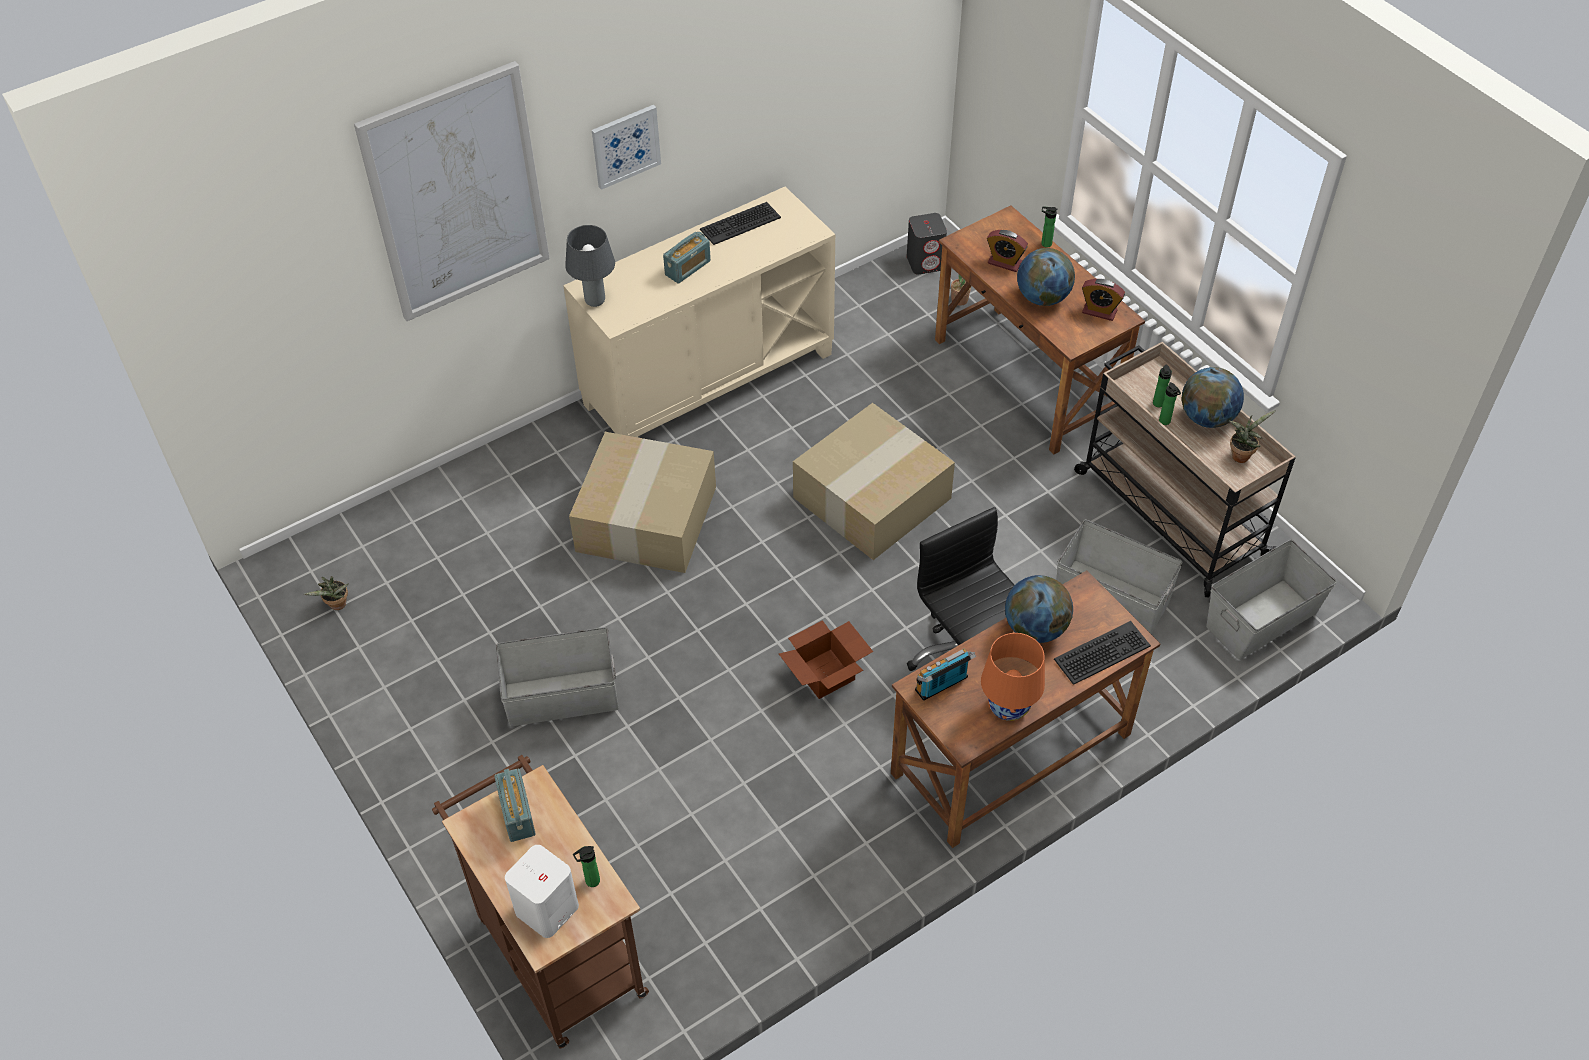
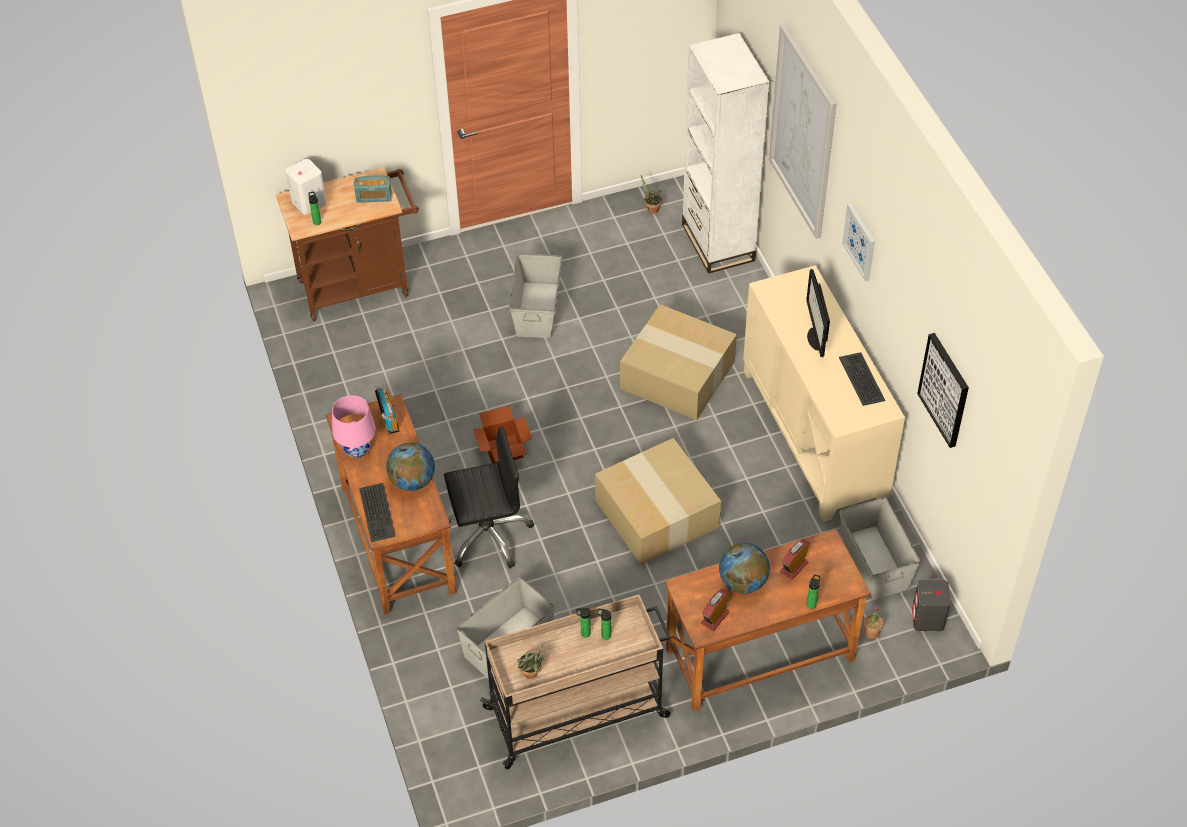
camera: 105 degrees right, 0 degrees up
(397, 520) = (718, 242): none -> white bookcase
(595, 301) = (792, 280): grey table lamp -> none
(688, 268) = (815, 338): radio -> monitor
(826, 73) = (945, 389): none -> picture
(1008, 707) = (357, 449): orange table lamp -> pink table lamp
(1207, 418) = (579, 664): globe -> none
(1260, 619) = (452, 738): grey storage box -> grey storage box (874, 561)

